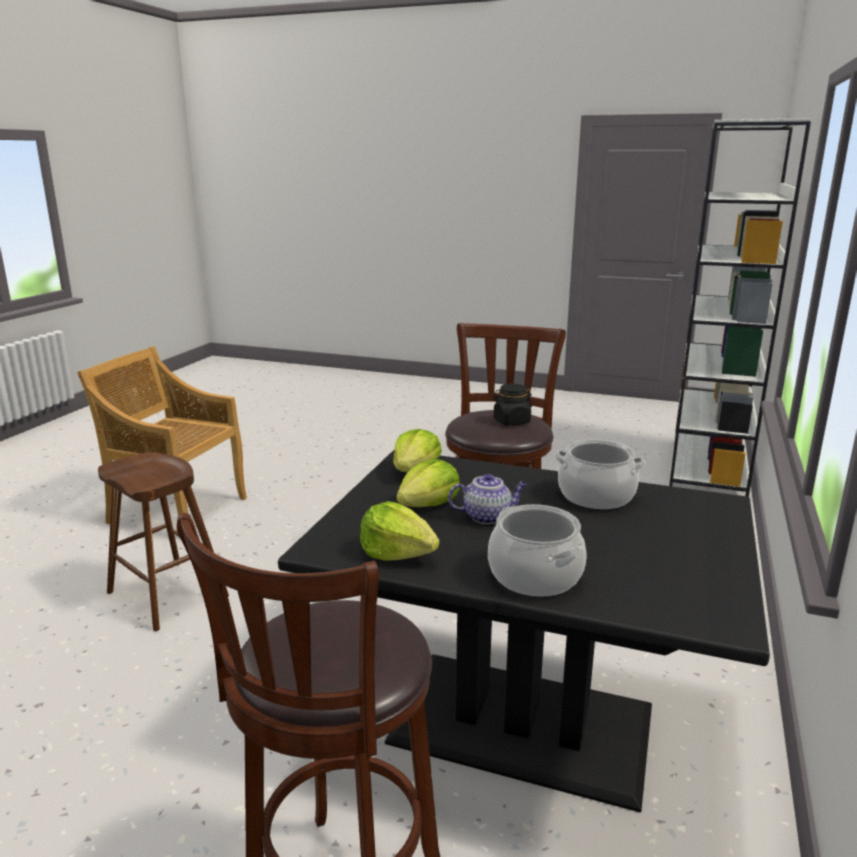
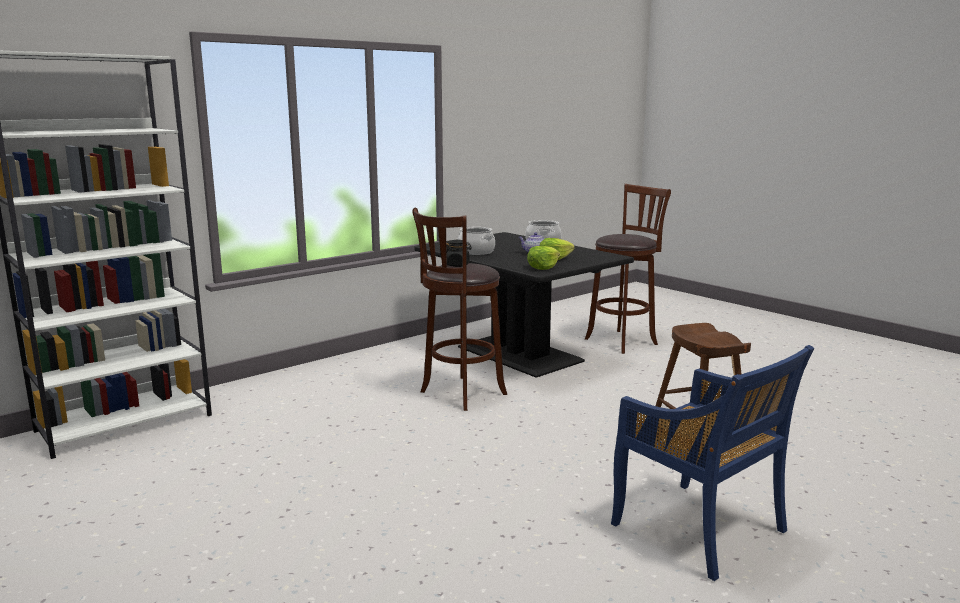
camera: 150 degrees left, 5 degrees down
(176, 510) = (700, 529): beige chair -> blue chair
(397, 553) = (585, 252): lettuce -> none

